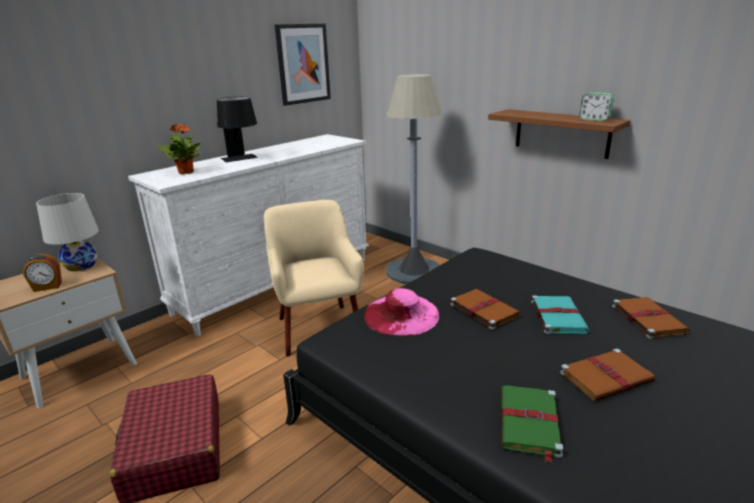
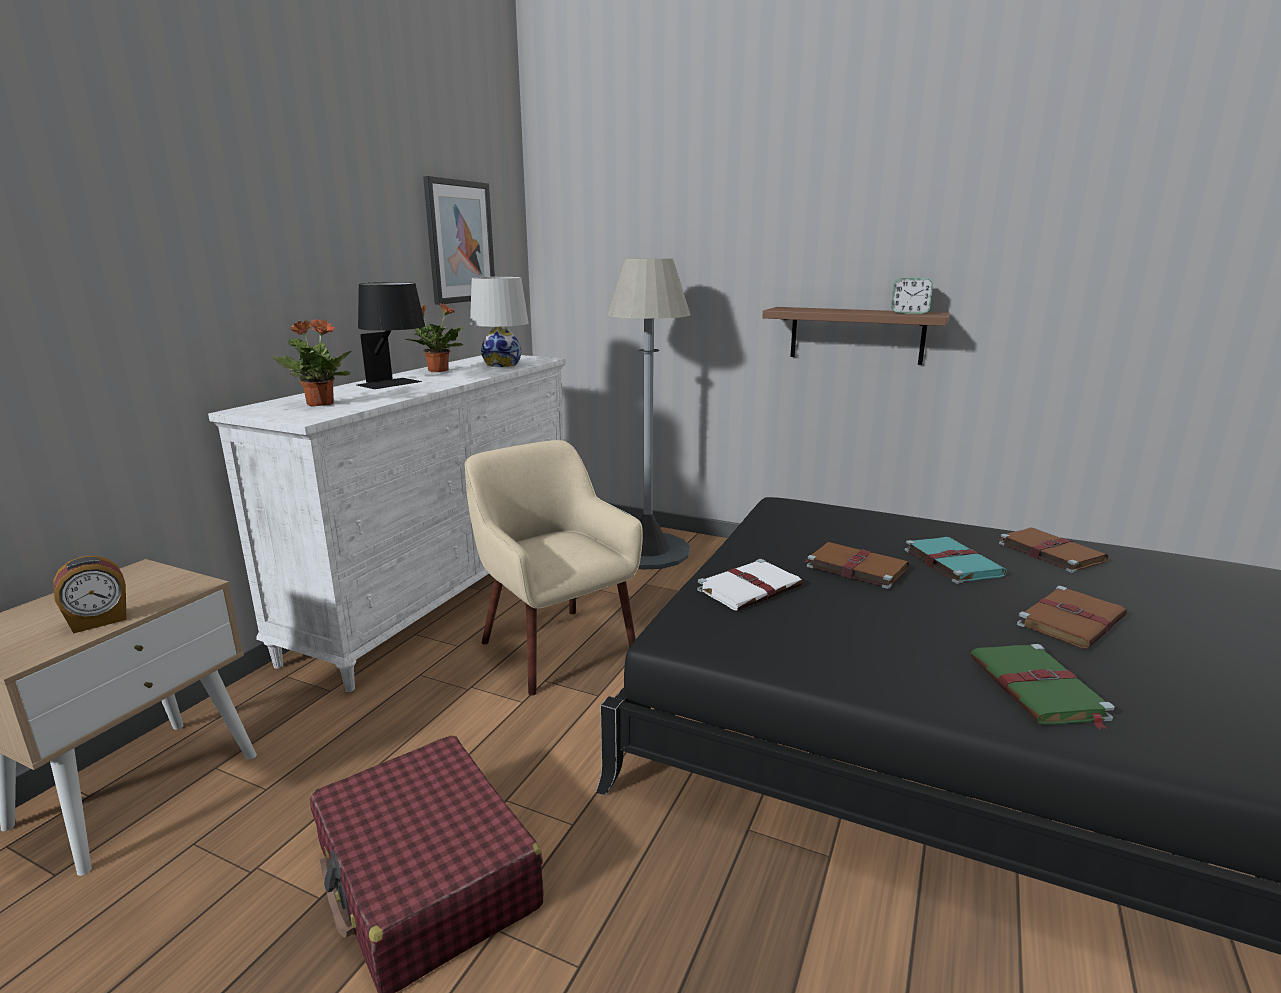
camera: 20 degrees left, 5 degrees down
(81, 265) = (143, 580): white table lamp -> white table lamp (502, 364)
(277, 148) = (437, 370): none -> potted plant
(401, 314) = (750, 588): pink hat -> white book

